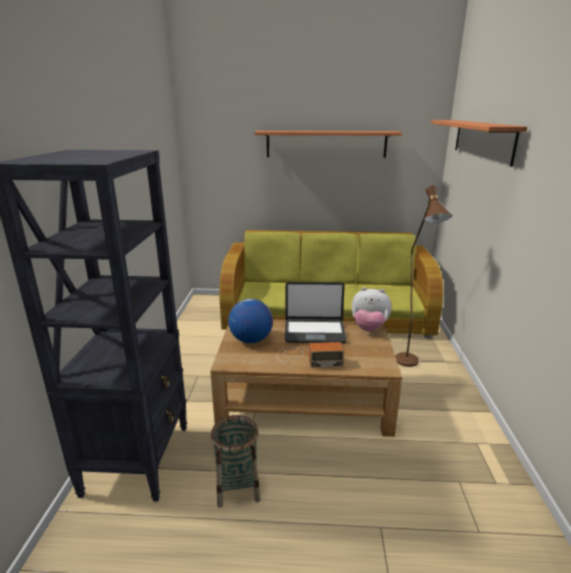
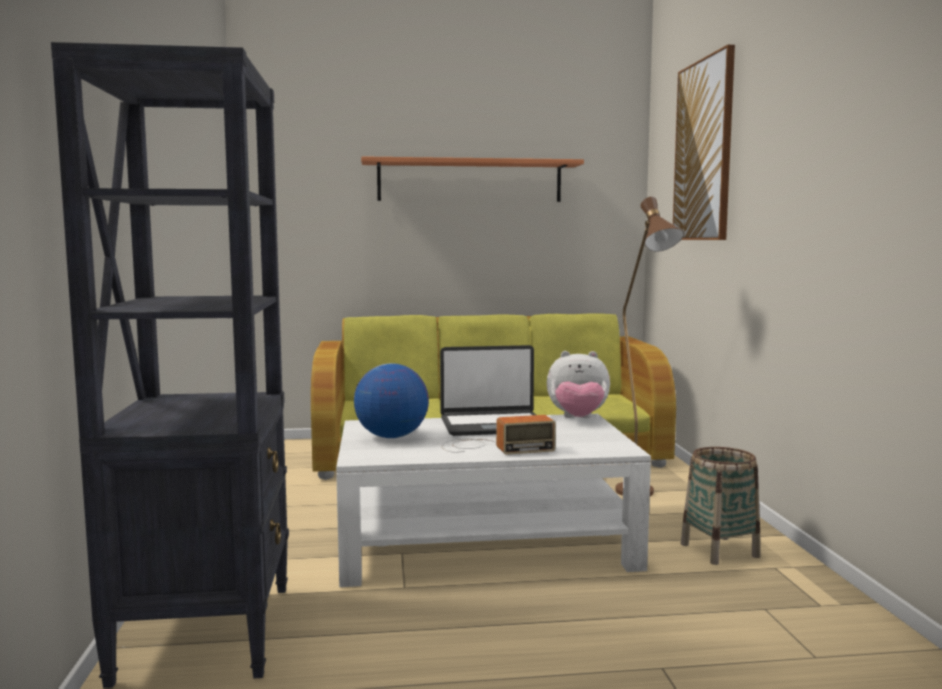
camera: 10 degrees left, 15 degrees down
(238, 487) = (404, 648): basket -> basket (719, 550)
(305, 398) = (485, 542): brown coffee table -> white coffee table
(482, 140) = (704, 151): shelf -> picture

